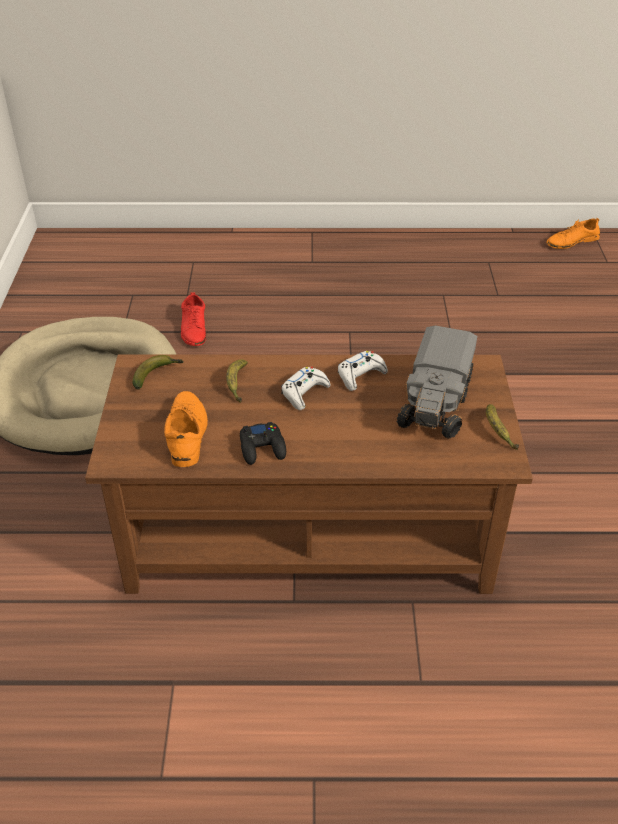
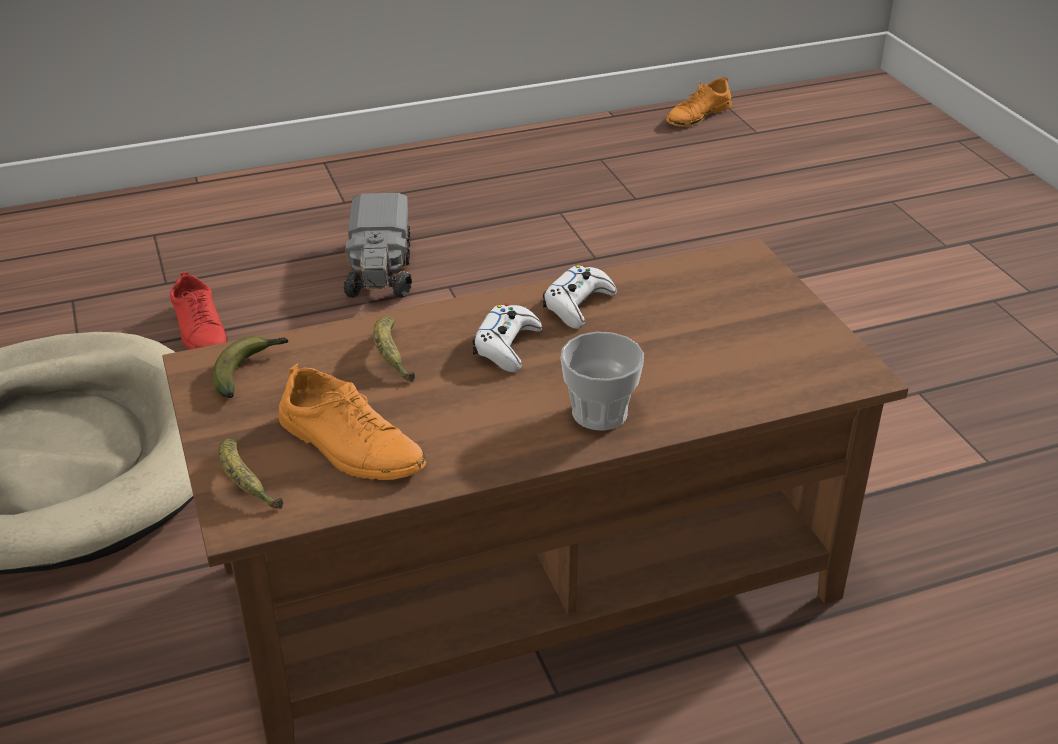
camera: 20 degrees left, 5 degrees down
(187, 433) = (350, 445): orange shoe -> orange shoe turned 150 degrees clockwise
(262, 448) = (488, 439): black game controller -> none
(334, 448) = (599, 413): none -> cup
(436, 402) = (711, 317): toy truck -> toy truck (380, 270)
(497, 431) = (821, 337): banana -> banana (245, 484)

